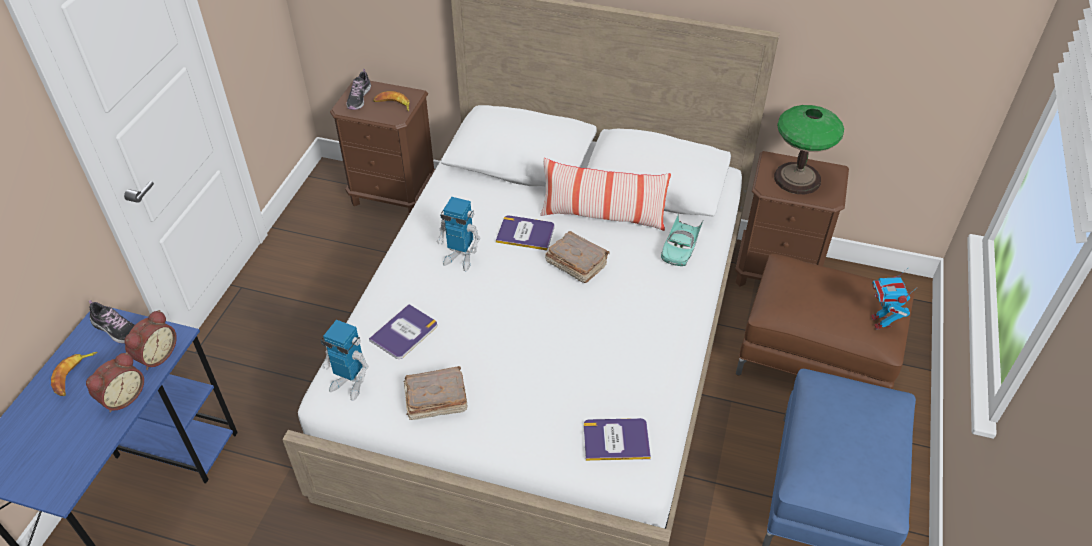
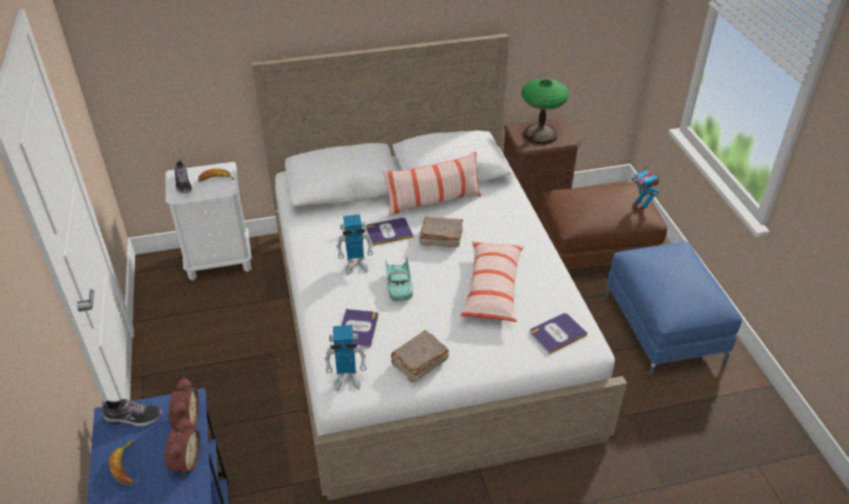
camera: 30 degrees left, 5 degrees down
(393, 195) = (219, 261): brown nightstand -> white nightstand
(585, 350) = (492, 289): none -> pillow
(680, 248) = (500, 203): turquoise toy car -> turquoise toy car (399, 285)

